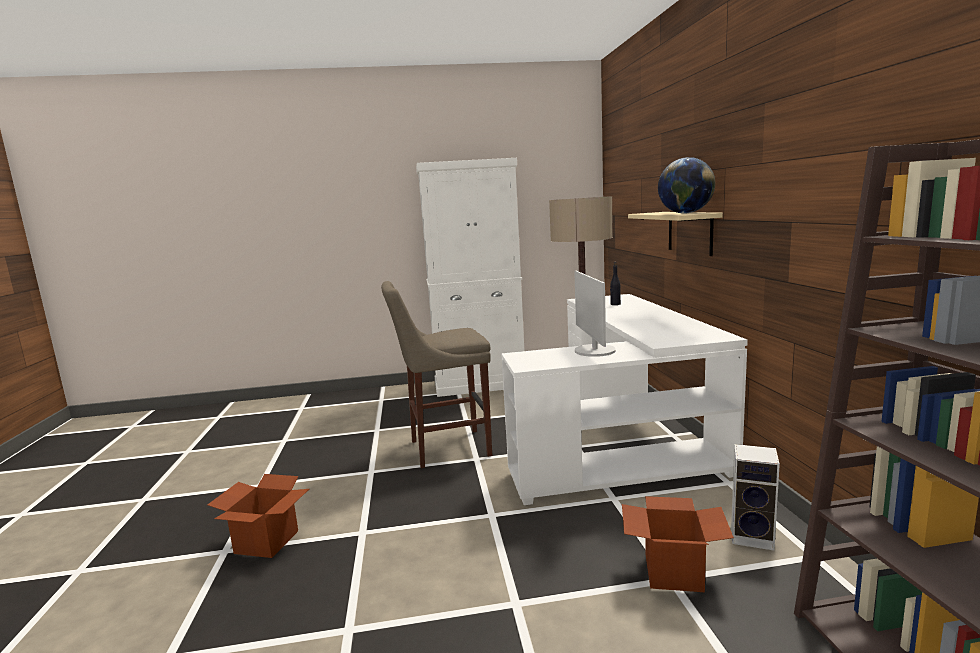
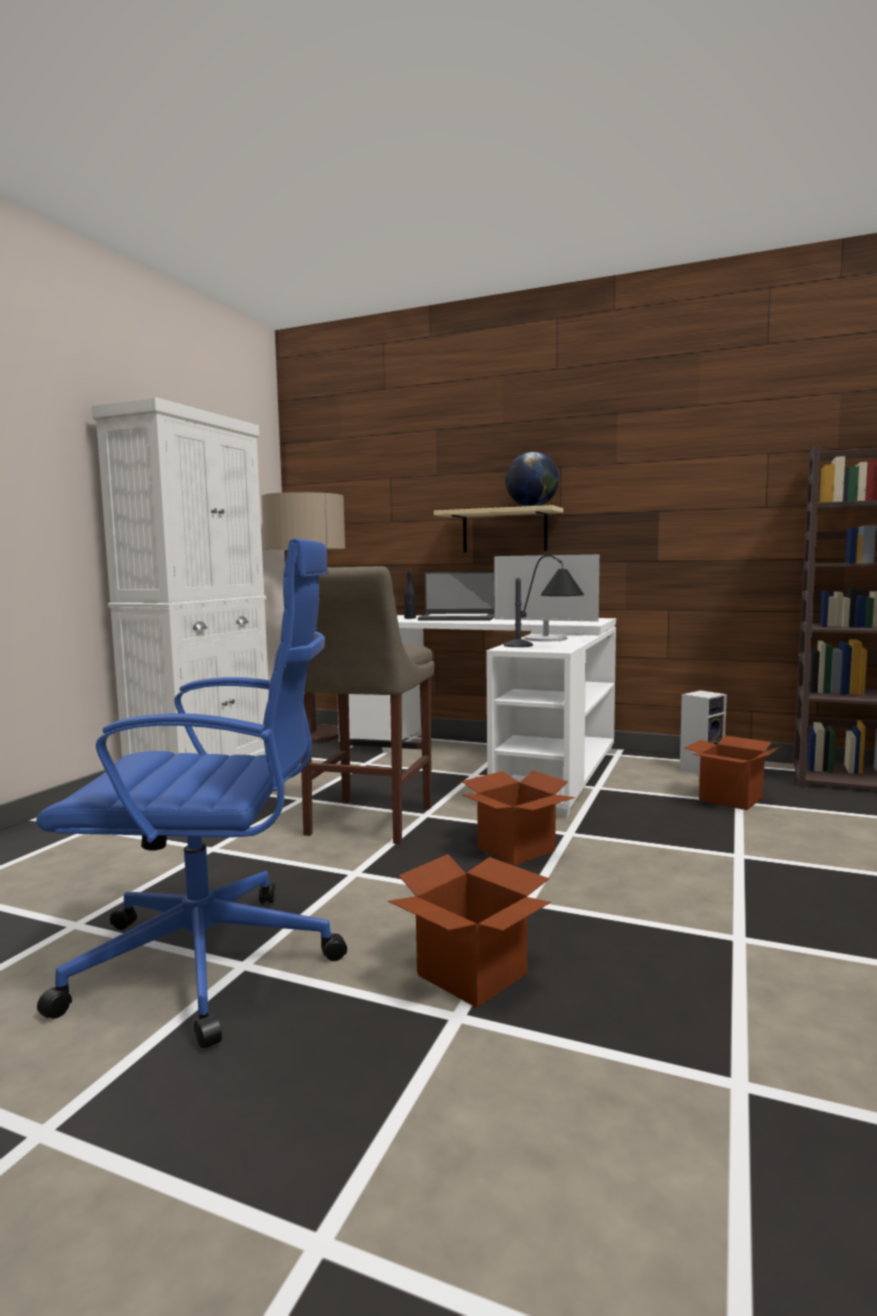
camera: 60 degrees left, 5 degrees down
(260, 478) = (213, 962): none -> blue office chair
(443, 504) = (516, 849): none -> cardboard box
(538, 361) = (545, 647): none -> table lamp
(637, 311) = (457, 618): none -> laptop

